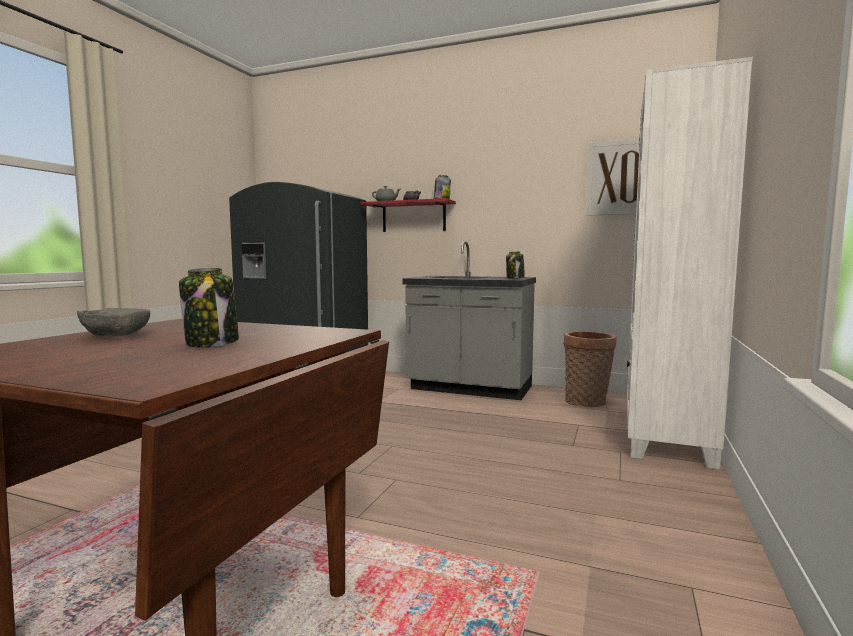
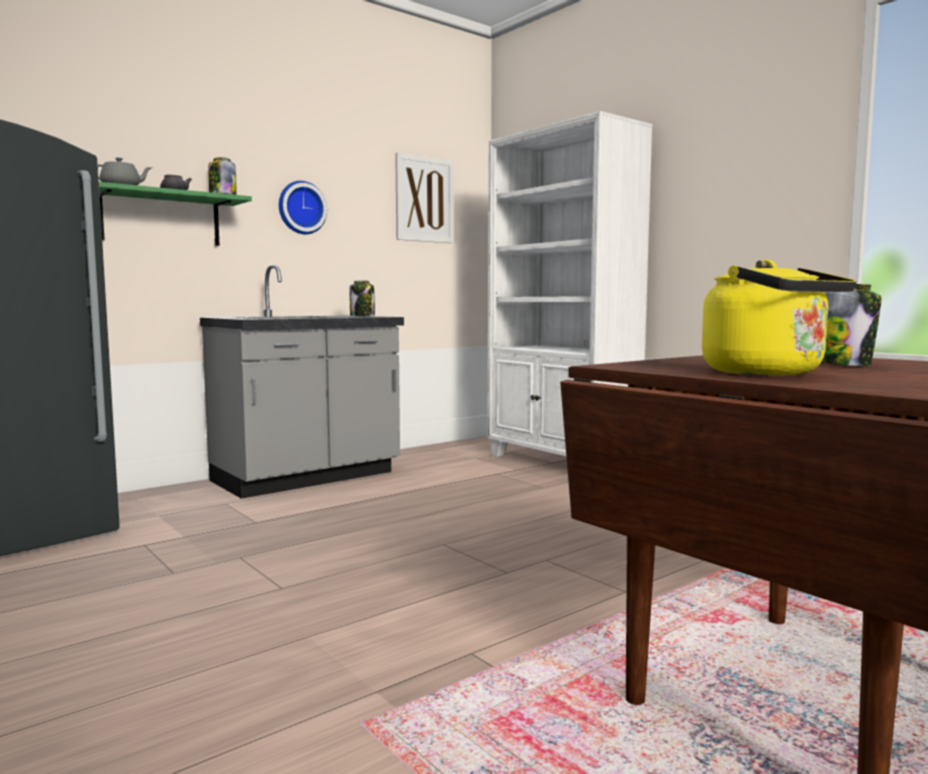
camera: 60 degrees left, 0 degrees up
(116, 336) = (769, 373): grey bowl -> yellow kettle
(413, 217) = (161, 219): red shelf -> green shelf
(502, 199) = (301, 208): none -> wall clock
(587, 403) = (444, 457): basket -> none

